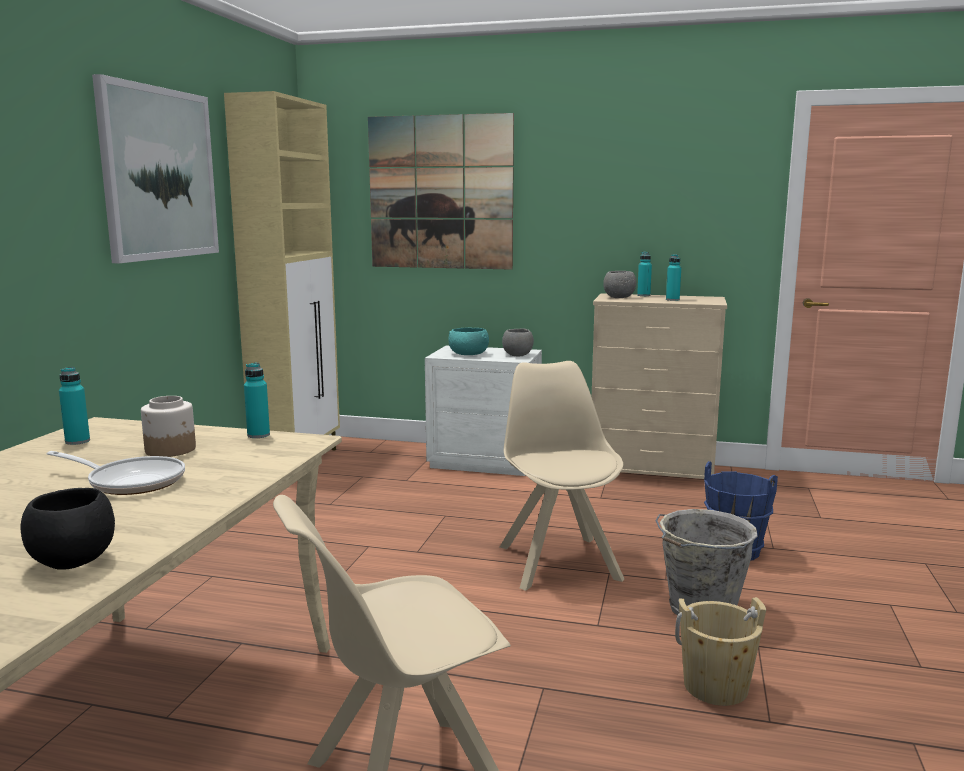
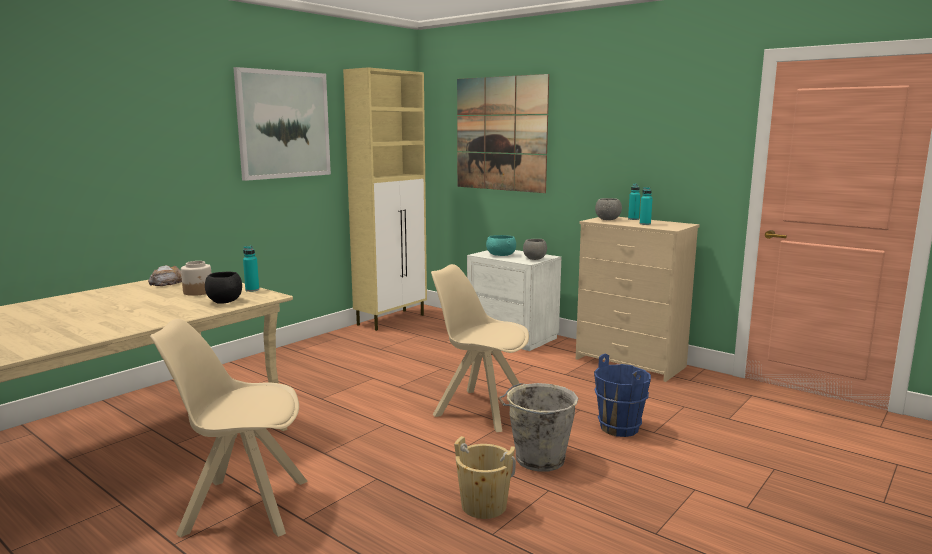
camera: 25 degrees right, 0 degrees up
(72, 561) = (68, 336): black bowl -> black bowl (224, 301)
(77, 441) = (167, 282): turquoise bottle -> bread
(131, 482) = (152, 305): frying pan -> none
(558, 561) = (480, 409): beige chair -> beige chair turned 75 degrees counterclockwise

